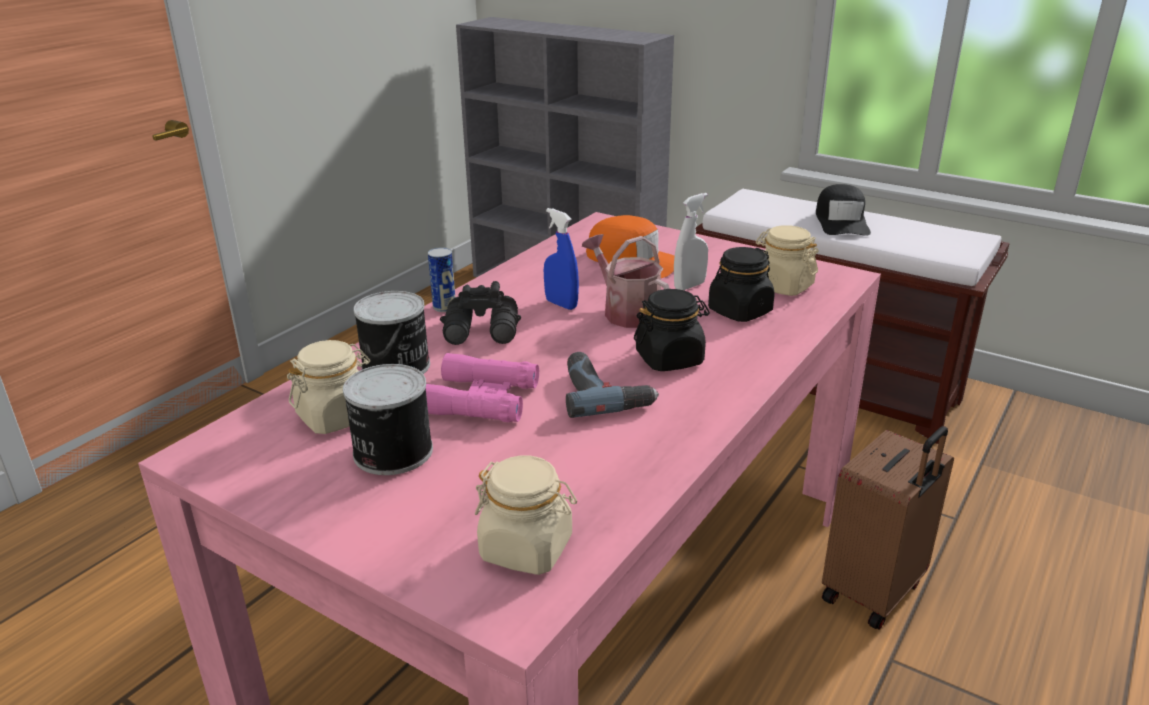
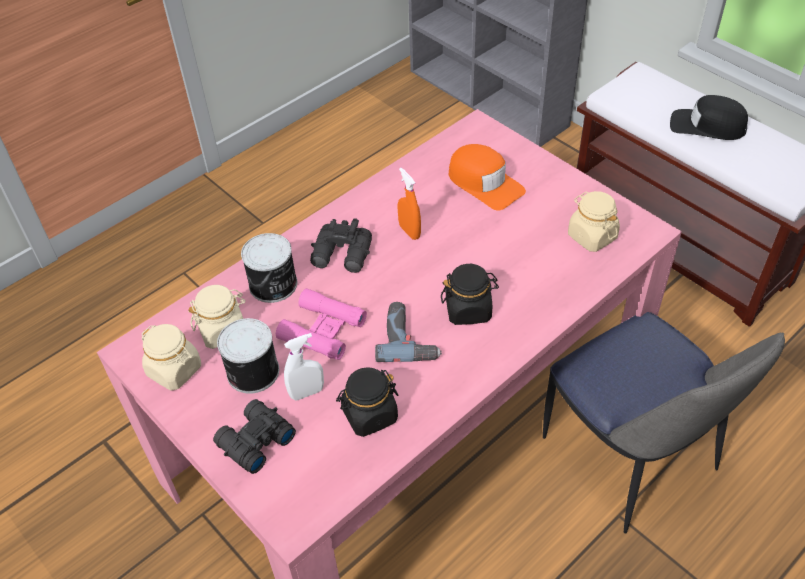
camera: 15 degrees right, 20 degrees up
(418, 526) = (254, 441): none -> black binoculars
(444, 307) = (322, 221): can -> none
(527, 548) = (314, 474): beige jar -> beige jar (175, 370)
(561, 304) = (409, 231): blue spray bottle -> orange spray bottle
(626, 312) = (456, 249): watering can -> none
(689, 286) = (516, 224): white spray bottle -> white spray bottle (307, 392)
(739, 311) = (543, 262): black jar -> black jar (369, 415)
(841, 222) = (707, 126): black cap -> black cap turned 90 degrees clockwise
(874, 593) = (631, 458): brown suitcase -> chair

